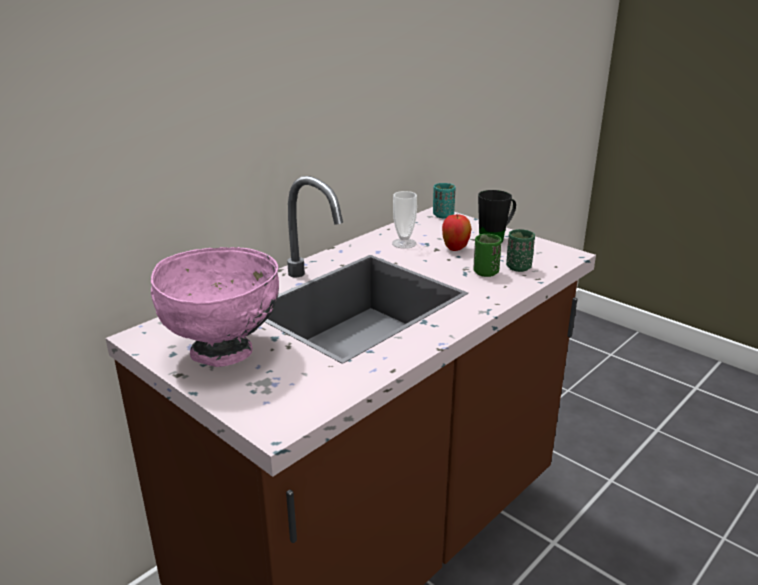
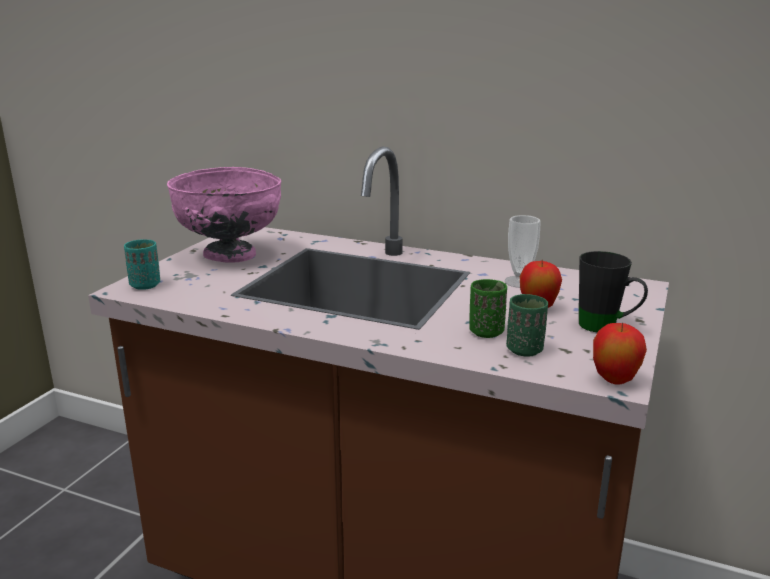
camera: 70 degrees right, 5 degrees down
(443, 215) = (640, 289): turquoise cup -> turquoise cup (145, 285)
(567, 254) = (614, 381): none -> apple

